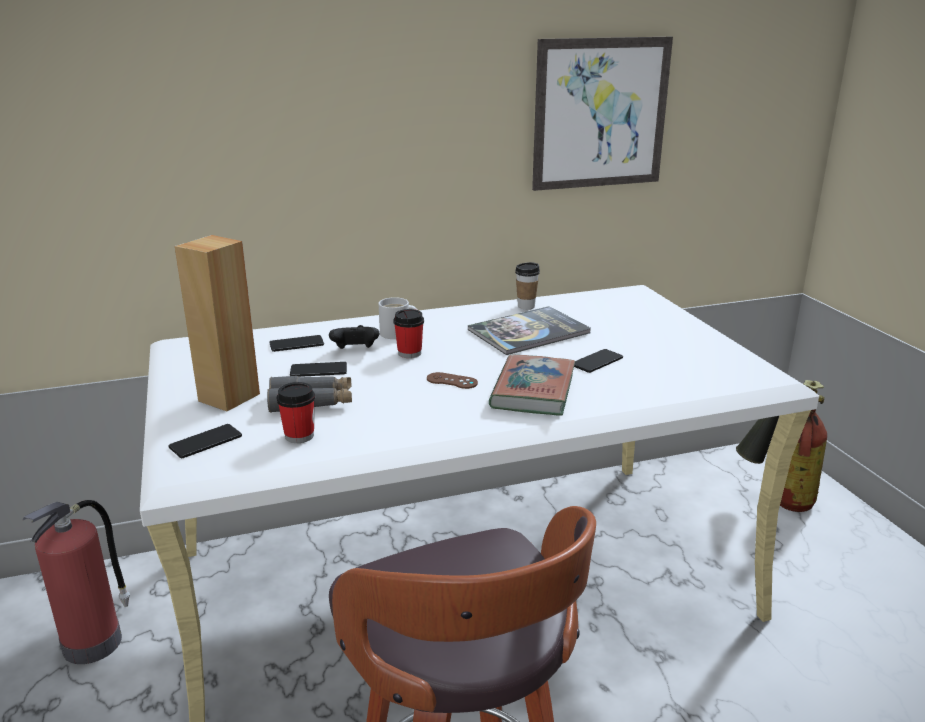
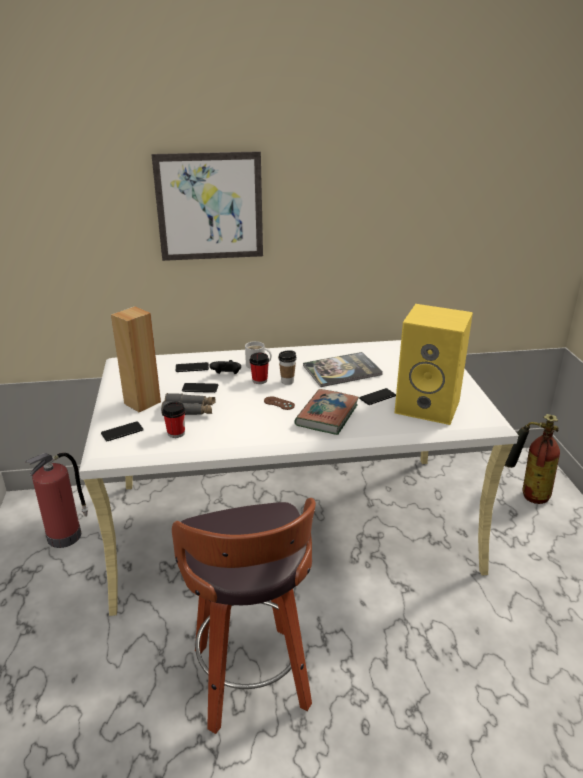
camera: 10 degrees right, 5 degrees up
(526, 306) = (348, 350): cup -> cup (287, 381)
(600, 114) = (409, 221): picture -> picture (210, 207)
(678, 368) = (429, 406): none -> yellow speaker

